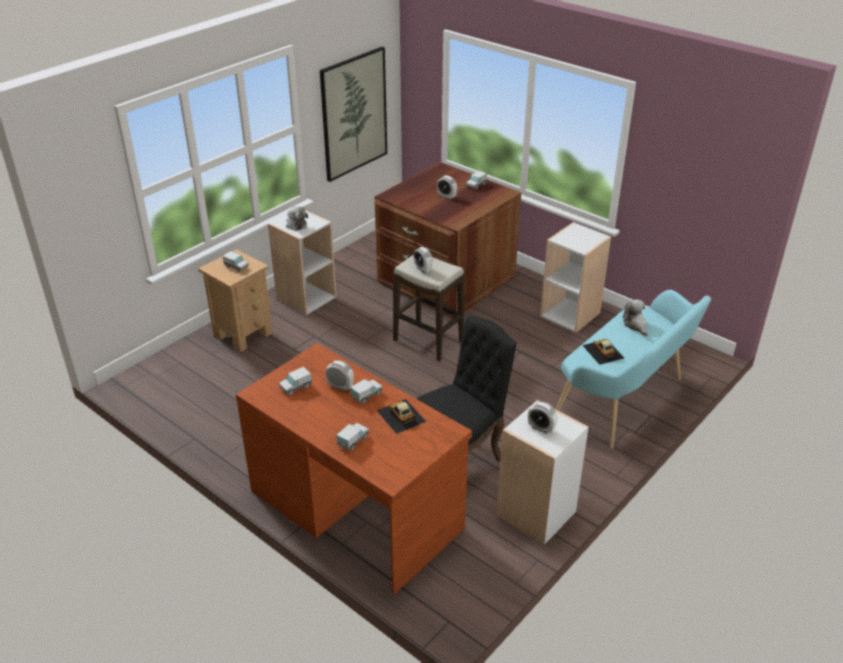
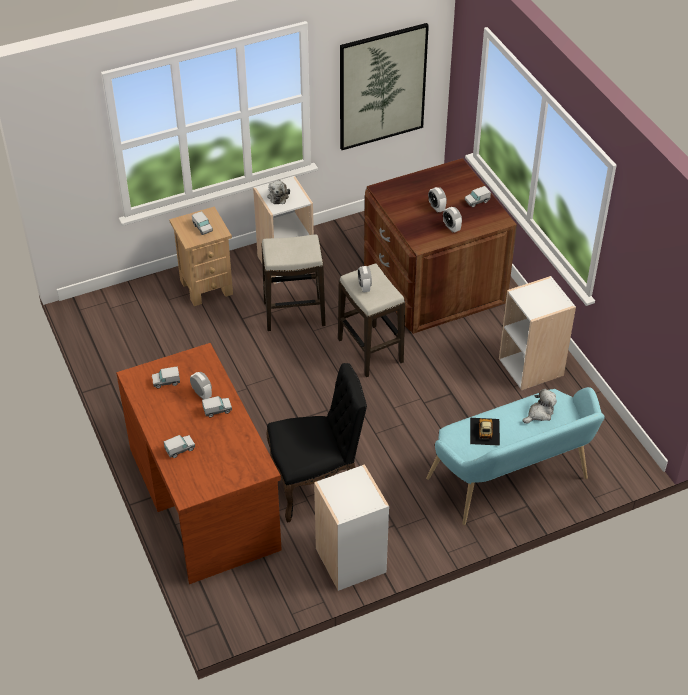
camera: 25 degrees right, 10 degrees up
(340, 332) = (294, 314): none -> stool
(401, 416) = (232, 440): toy car -> none
(541, 428) = (347, 492): alarm clock -> alarm clock (451, 228)
(636, 325) = (539, 413): plush toy -> plush toy turned 45 degrees clockwise

